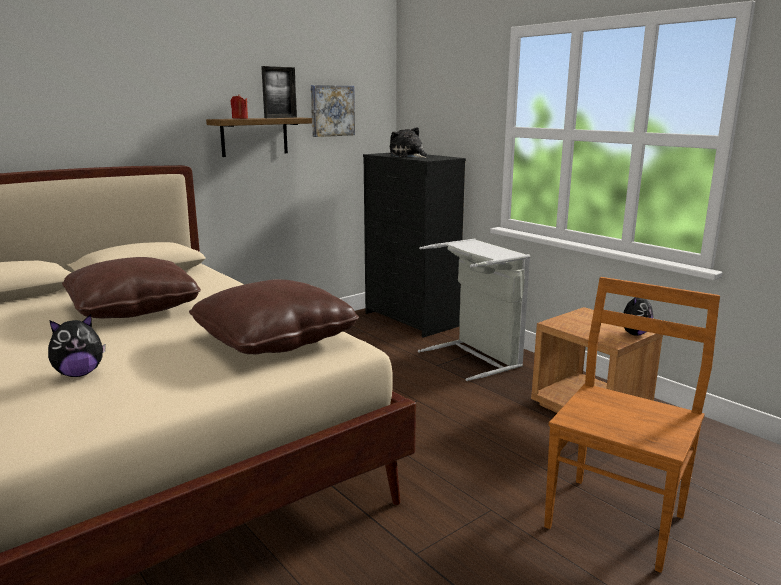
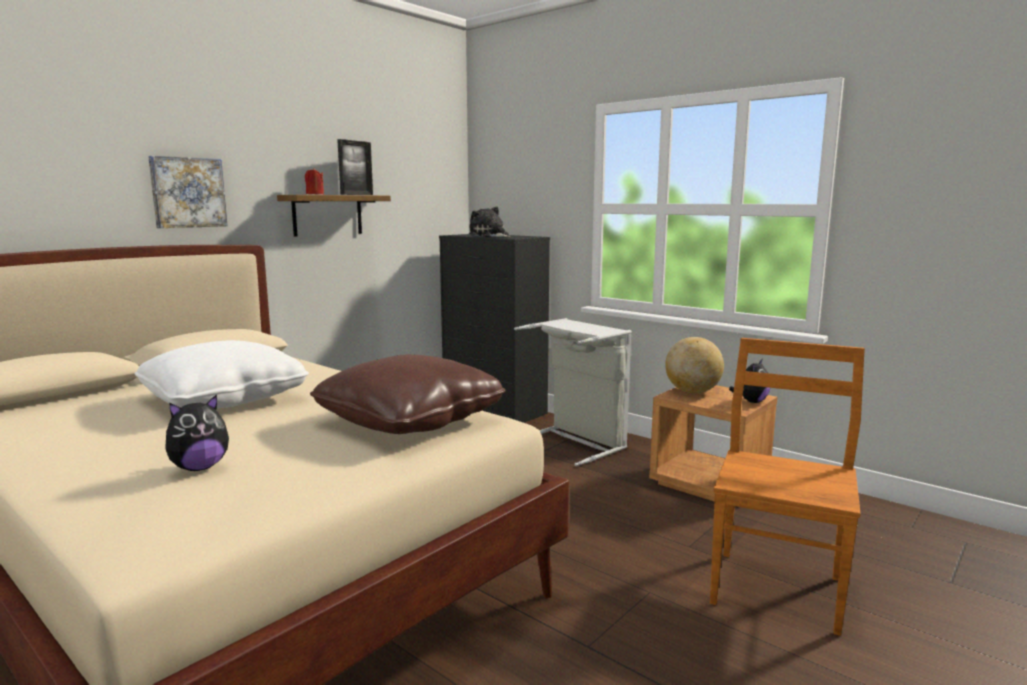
camera: 10 degrees left, 5 degrees down
(133, 309) = (224, 400): brown pillow -> white pillow
(331, 111) = (405, 189): picture -> picture (187, 192)
(578, 320) = (692, 392): none -> globe

